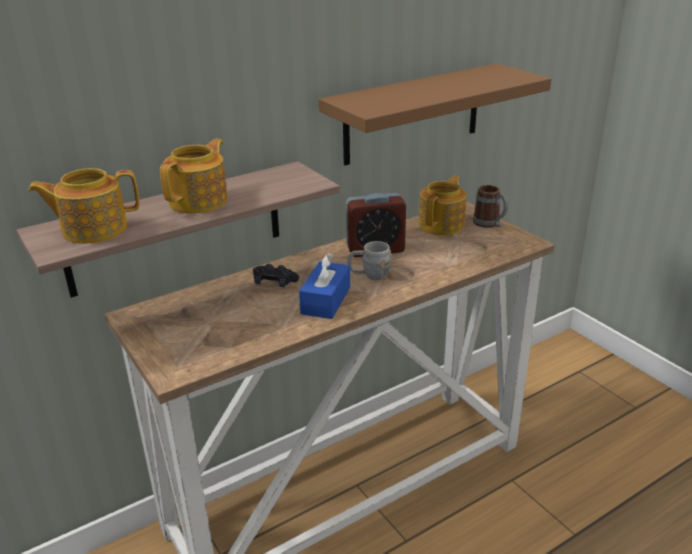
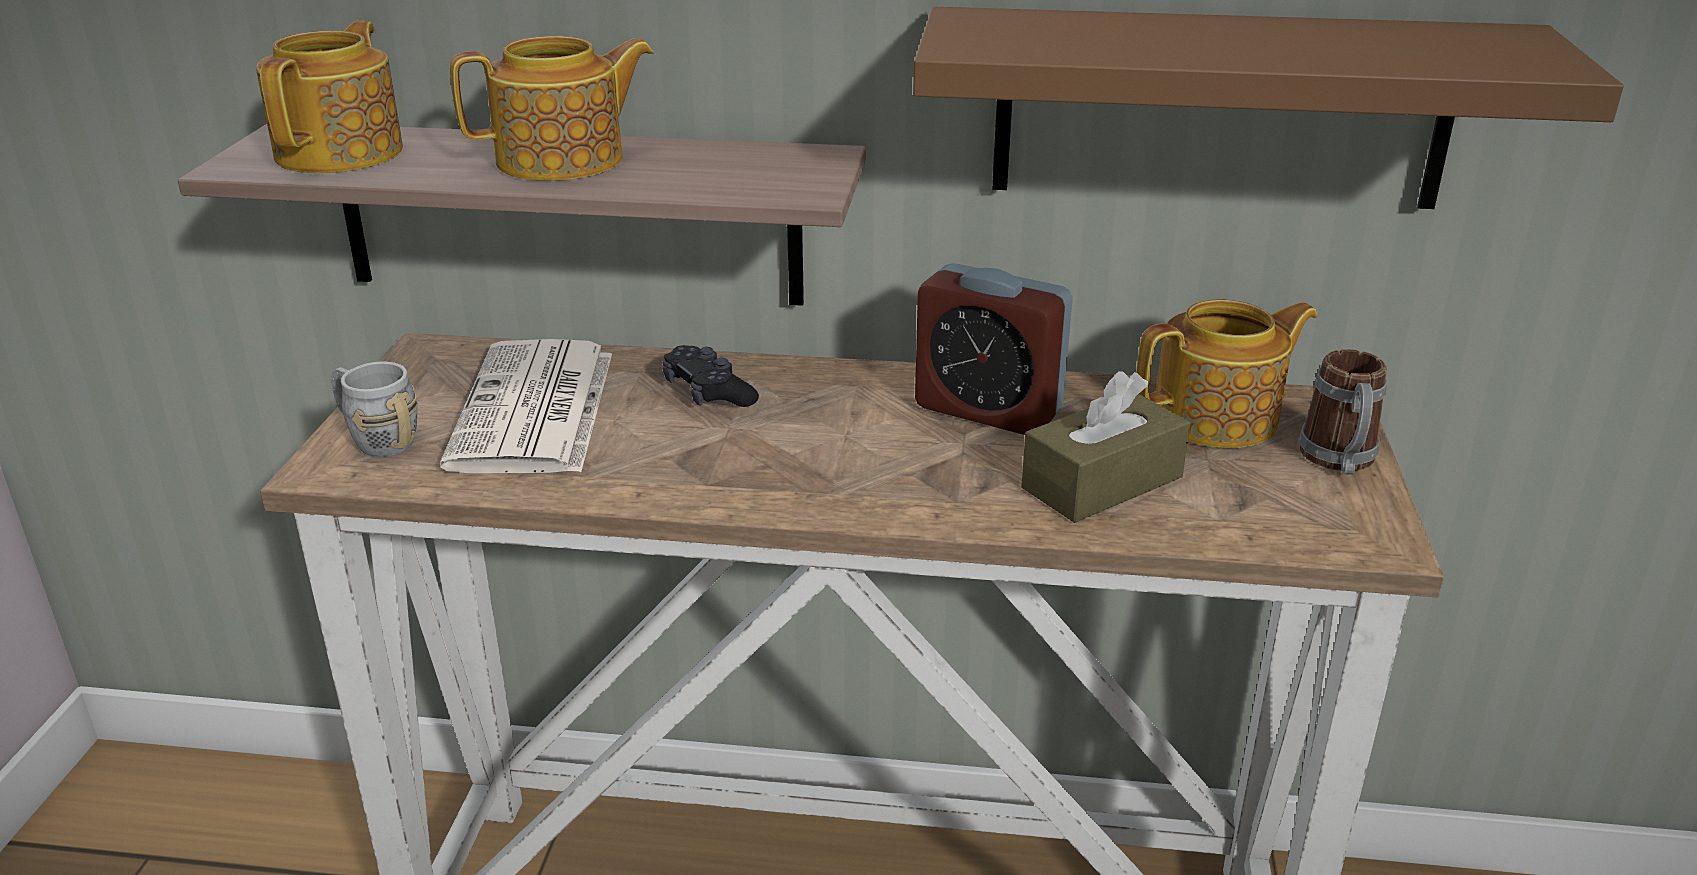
camera: 40 degrees right, 0 degrees up
(93, 229) = (343, 152): teapot -> teapot turned 75 degrees clockwise
(220, 316) = (535, 411): none -> newspaper
(326, 300) = (736, 463): blue tissue box -> none
(369, 275) = (894, 453): grey mug -> grey mug (376, 438)
(441, 257) = (1102, 482): none -> brown tissue box

